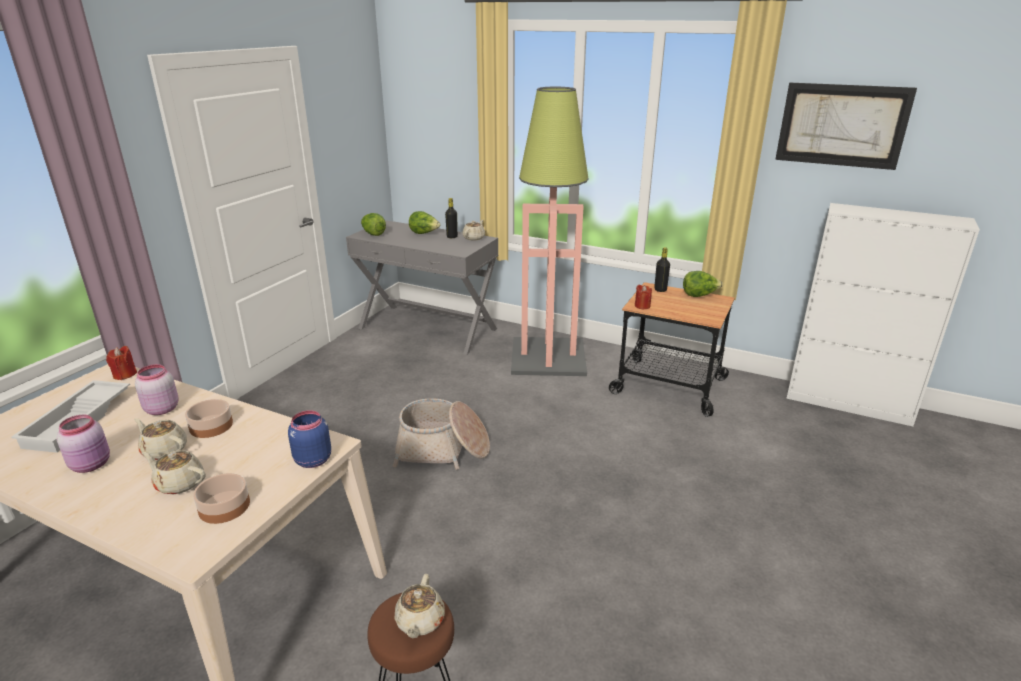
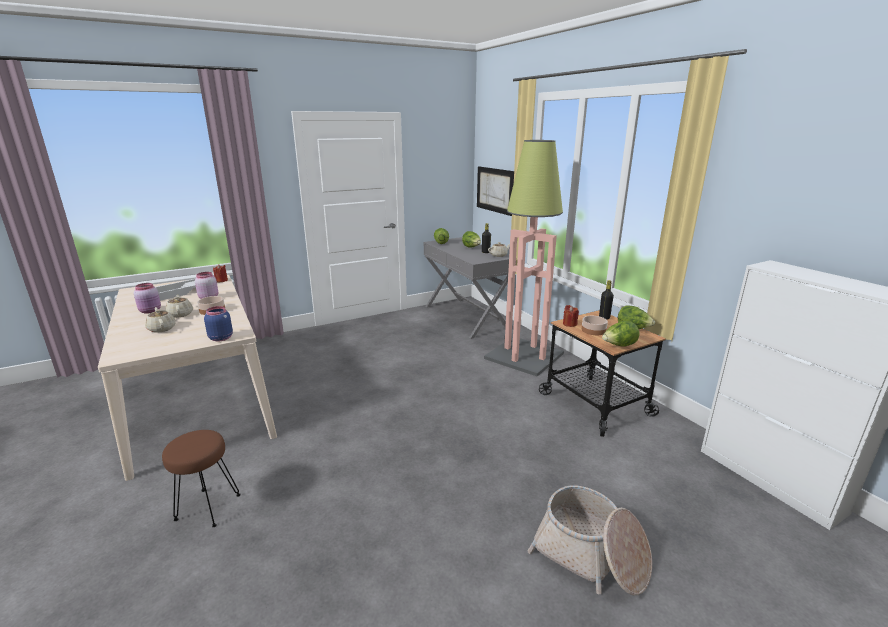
camera: 35 degrees right, 5 degrees down
(225, 506) = (159, 343): bowl -> bowl (594, 330)
(420, 621) = (195, 446): beige teapot -> none
(443, 450) = (386, 387): basket -> basket (591, 555)
(713, 317) = (619, 346): none -> lettuce
(842, 125) = (787, 180): picture -> picture (494, 190)

